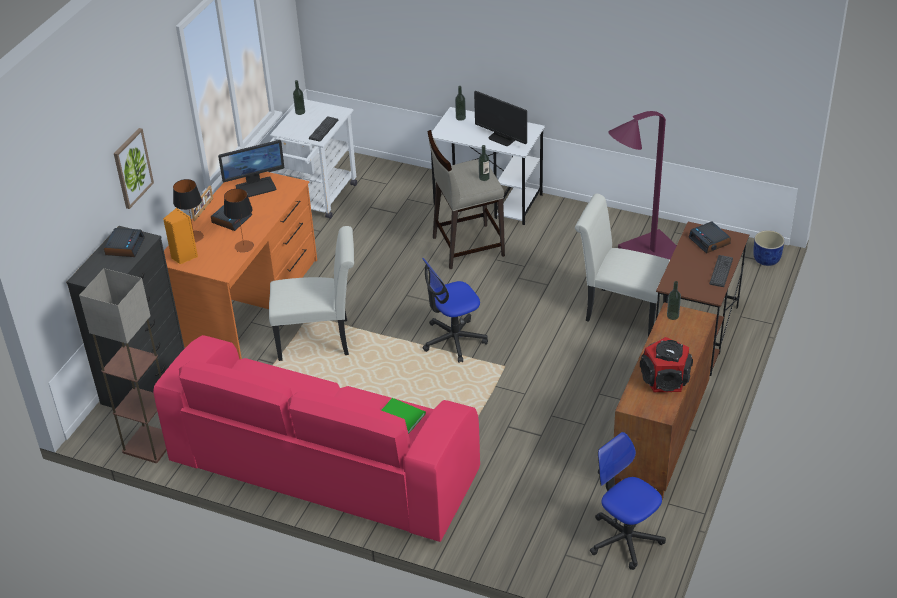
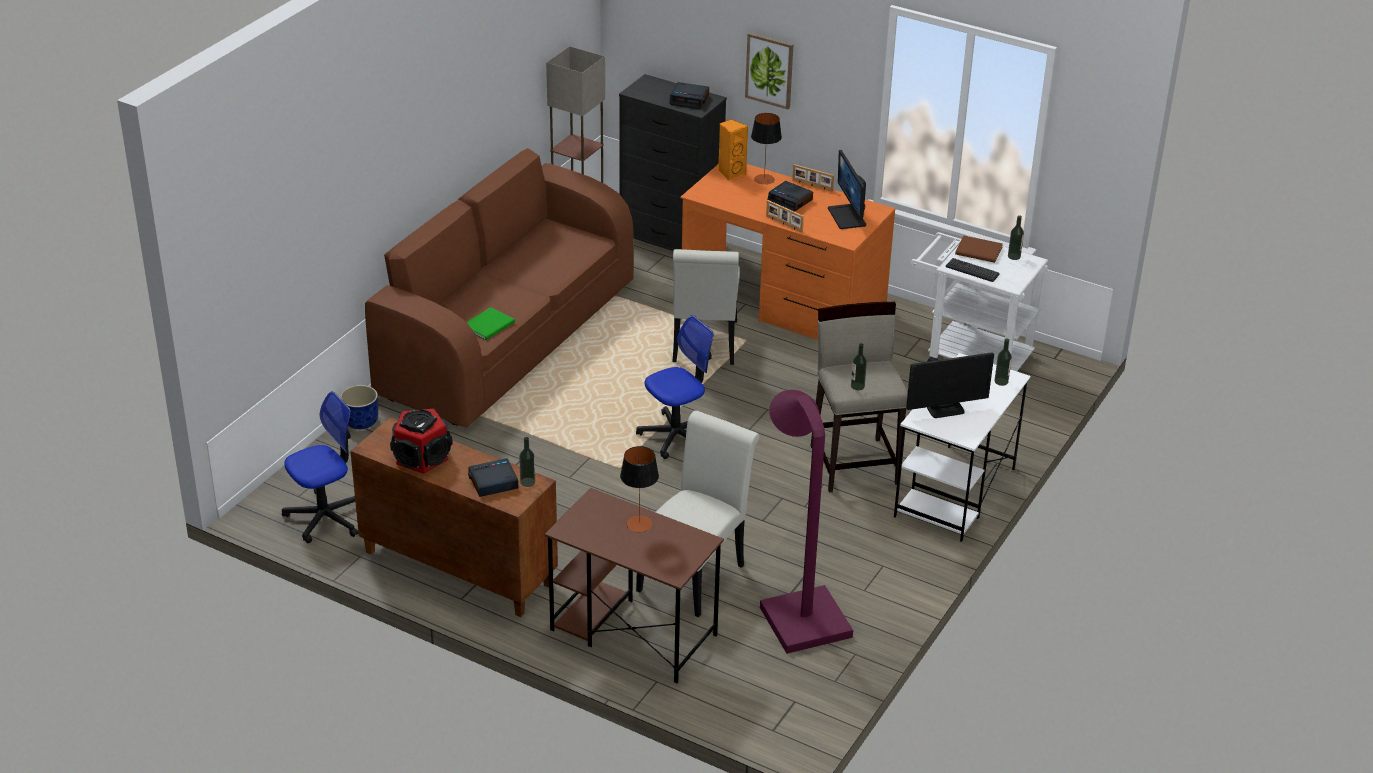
camera: 95 degrees right, 5 degrees down
(244, 246) = (739, 206): table lamp -> table lamp (639, 524)
(271, 219) = (783, 224): none -> picture frame
(296, 126) = (979, 251): none -> brown book
(323, 467) = (507, 337): pink sofa -> brown sofa
(453, 340) = (677, 436): office chair -> office chair turned 75 degrees clockwise
(502, 138) = (945, 409): monitor -> monitor turned 150 degrees counterclockwise
(710, 241) = (674, 549): alarm clock -> alarm clock (493, 482)
(721, 271) = (609, 546): keyboard -> none
(766, 259) = (774, 735): blue planter -> blue planter (361, 421)

